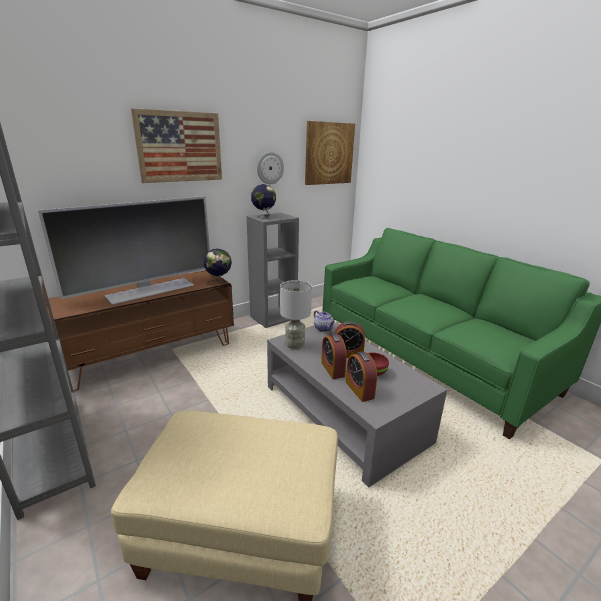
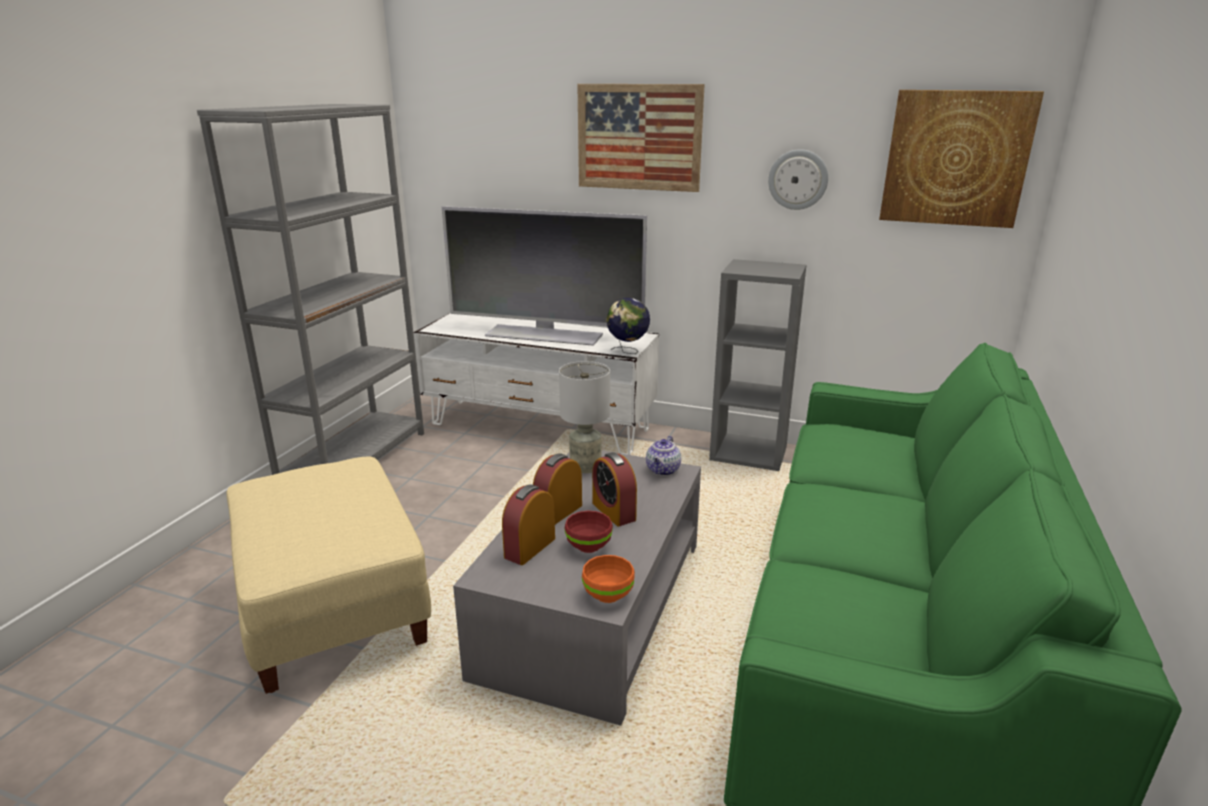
camera: 55 degrees right, 0 degrees up
(152, 355) = (540, 426): brown tv stand -> white tv stand
(264, 217) = (750, 265): globe -> none
(421, 383) = (608, 595): none -> orange bowl

